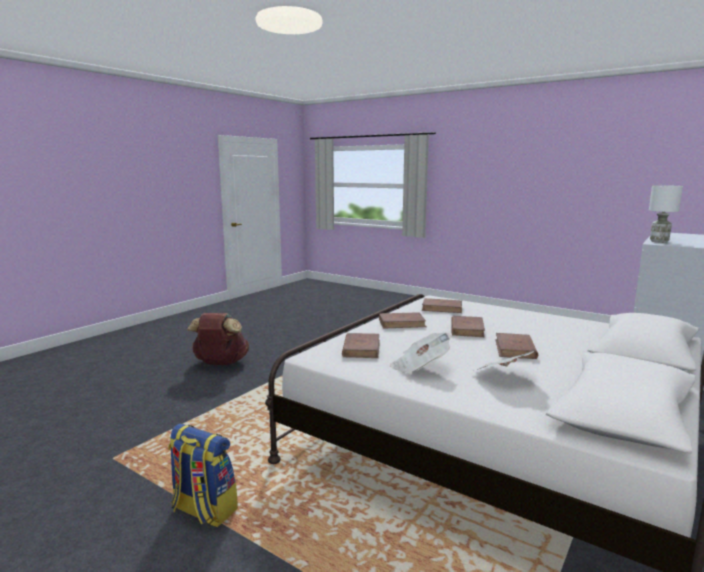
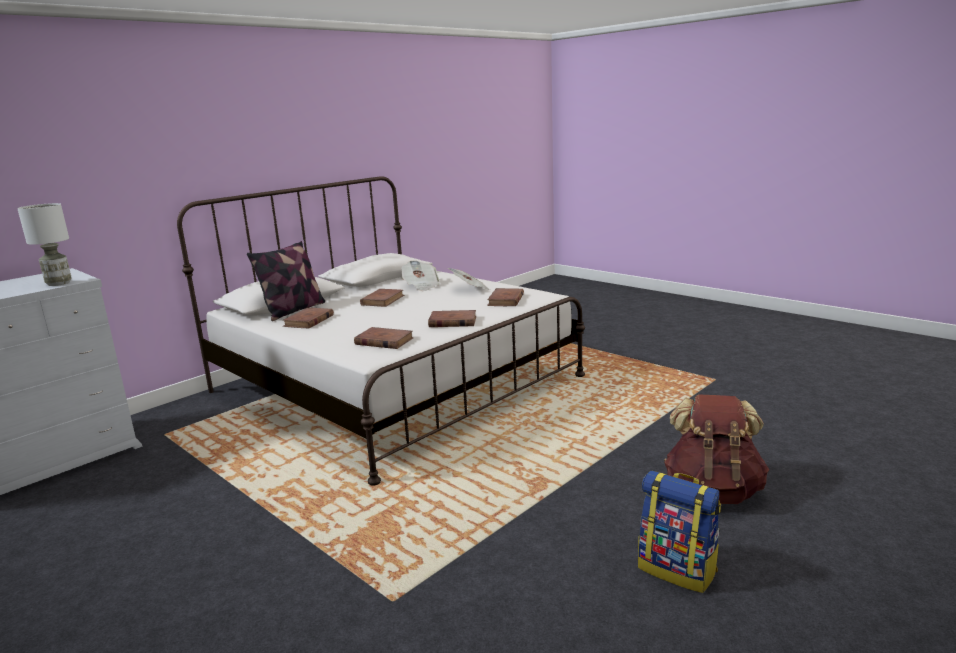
camera: 170 degrees left, 5 degrees up
(203, 510) = (617, 356): backpack -> backpack (678, 569)
(467, 329) = (395, 316): brown book -> brown book (308, 321)
(593, 335) = (293, 310): none -> pillow

